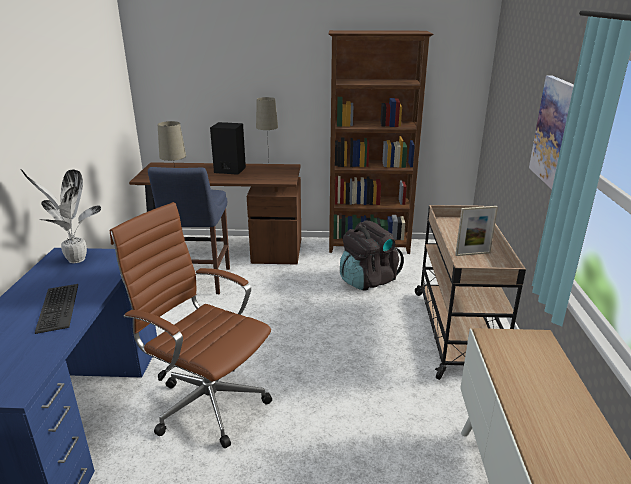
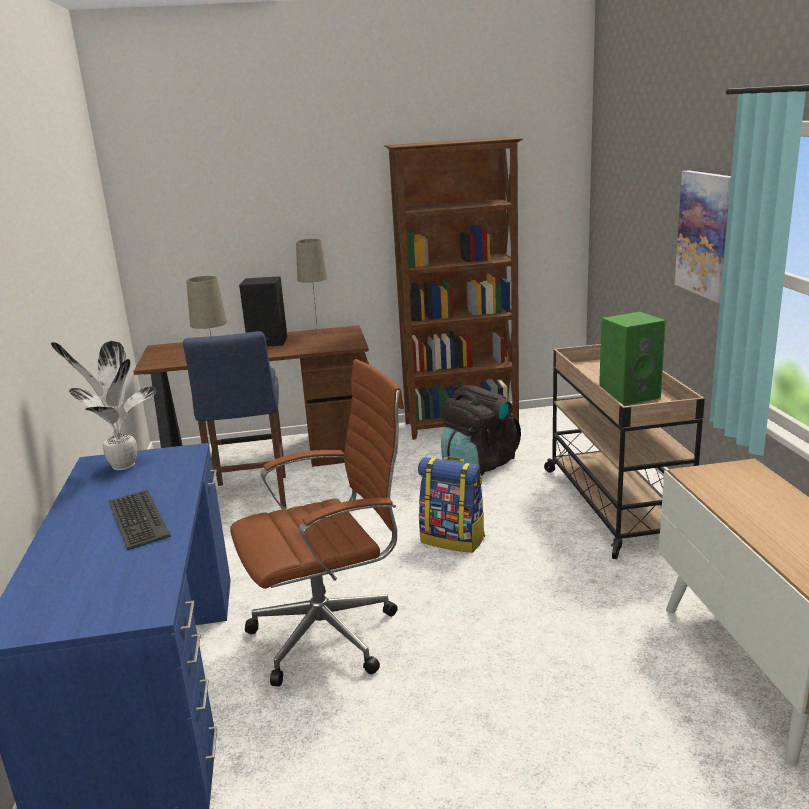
camera: 10 degrees left, 5 degrees down
(207, 403) = (331, 634): brown office chair -> brown office chair turned 135 degrees clockwise
(324, 340) = (453, 539): none -> backpack
(472, 254) = (629, 395): picture frame -> green speaker

